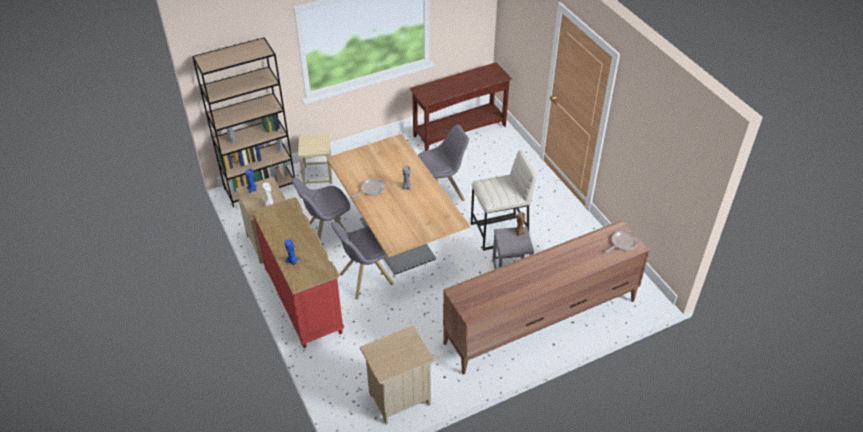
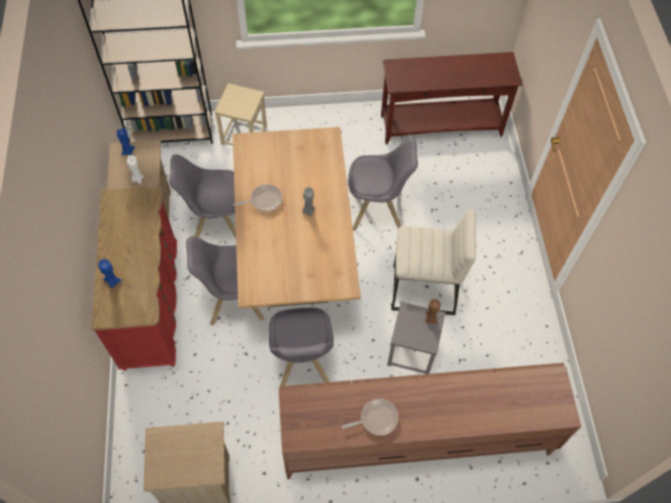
camera: 20 degrees right, 15 degrees up
(436, 302) = (302, 363): none -> grey chair
(622, 243) = (548, 401): frying pan -> frying pan (376, 418)

